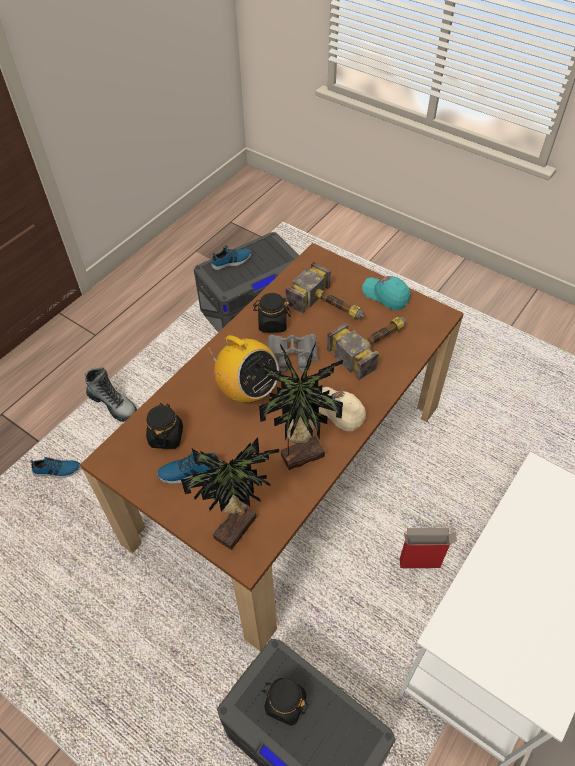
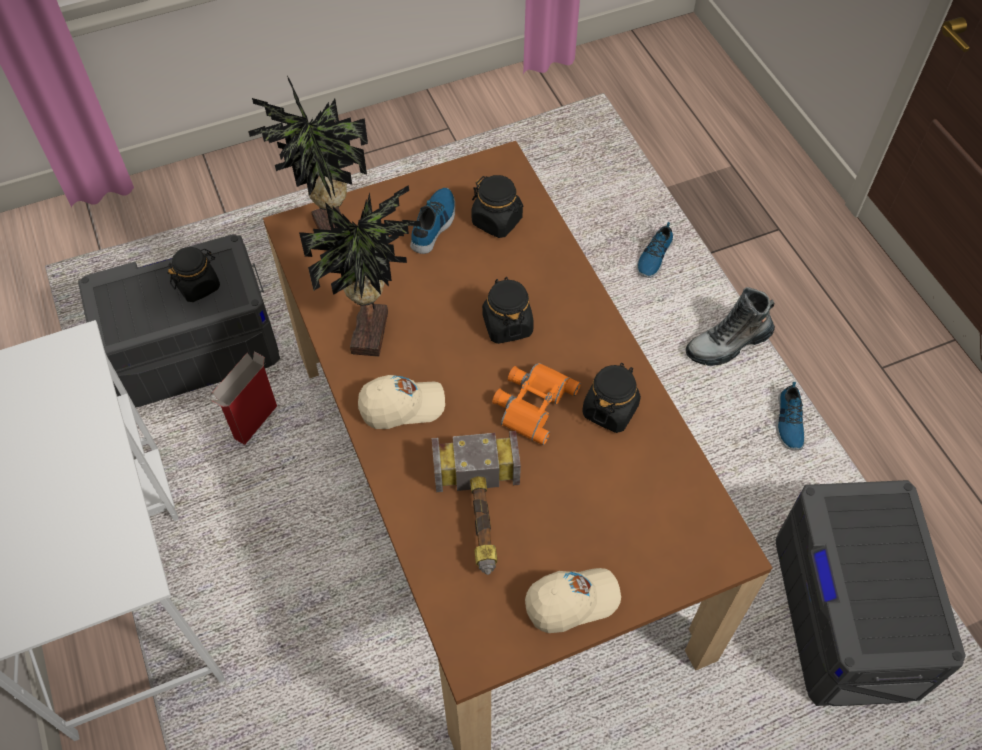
camera: 120 degrees right, 5 degrees up
(231, 261) = (900, 545): shoe -> shoe (788, 422)
(247, 391) = (507, 325): radio -> black jar
(292, 356) = (532, 402): grey binoculars -> orange binoculars
(330, 307) = (596, 504): hammer -> none
(385, 296) = (571, 602): turquoise cap -> beige cap
(420, 563) = (261, 569): cardboard box -> cardboard box (255, 424)

